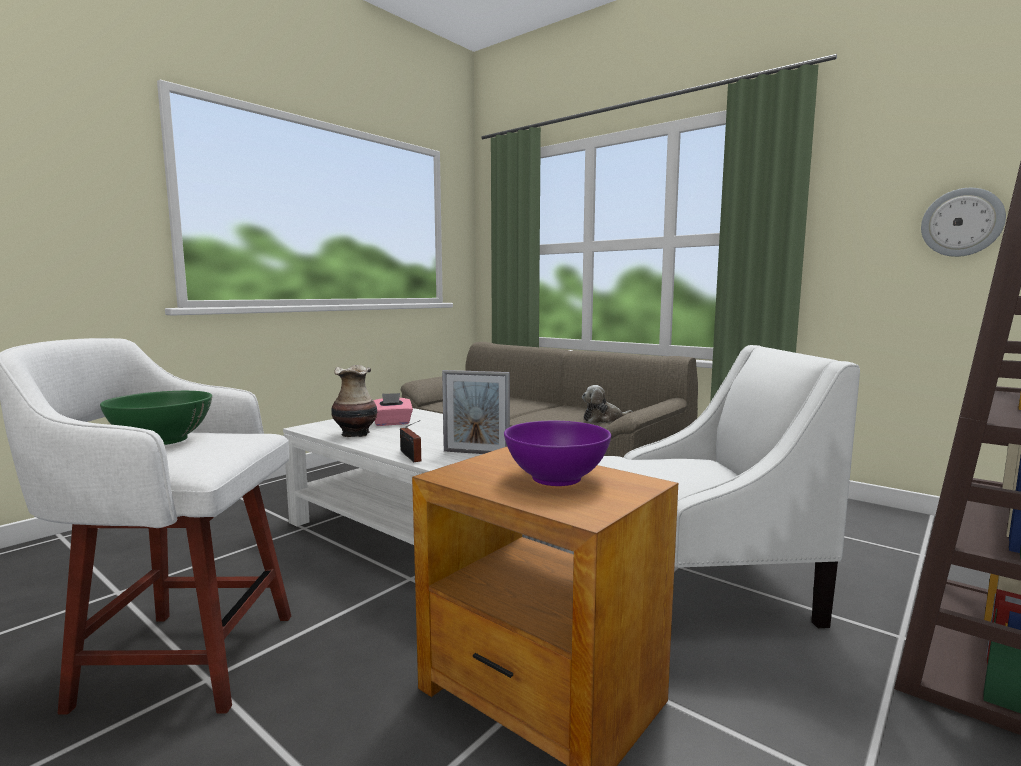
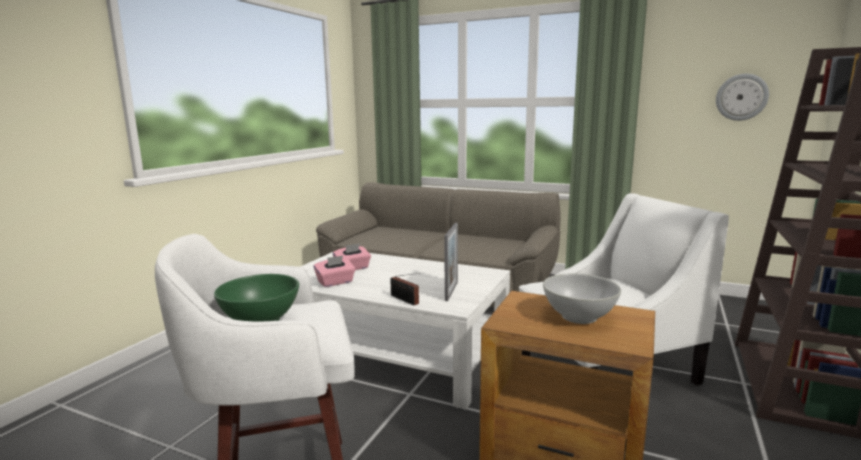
camera: 15 degrees left, 5 degrees up
(356, 434) = (335, 282): vase -> pink tissue box
(476, 453) = (451, 291): picture frame -> picture frame turned 75 degrees counterclockwise
(556, 478) = (579, 317): purple bowl -> white bowl
(603, 419) = (496, 246): plush toy -> none

